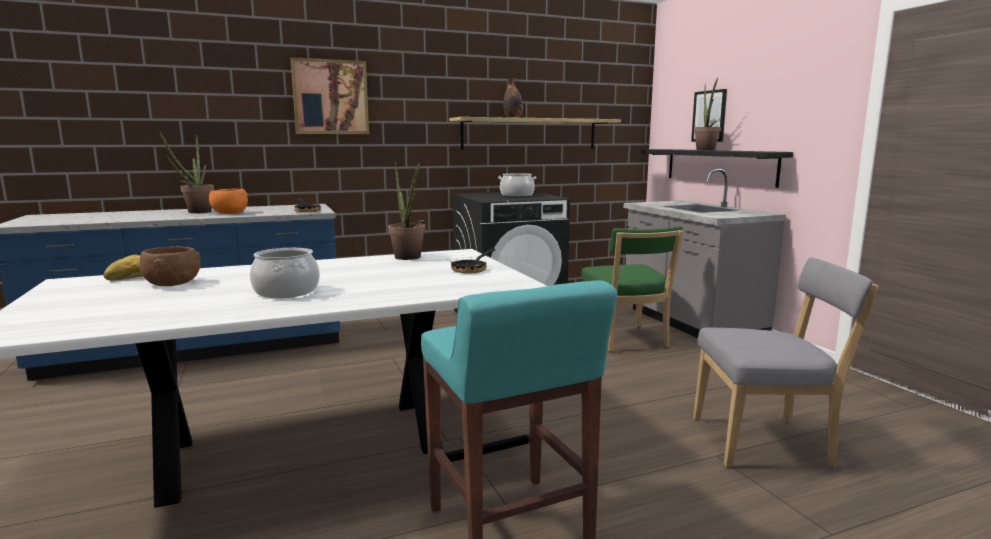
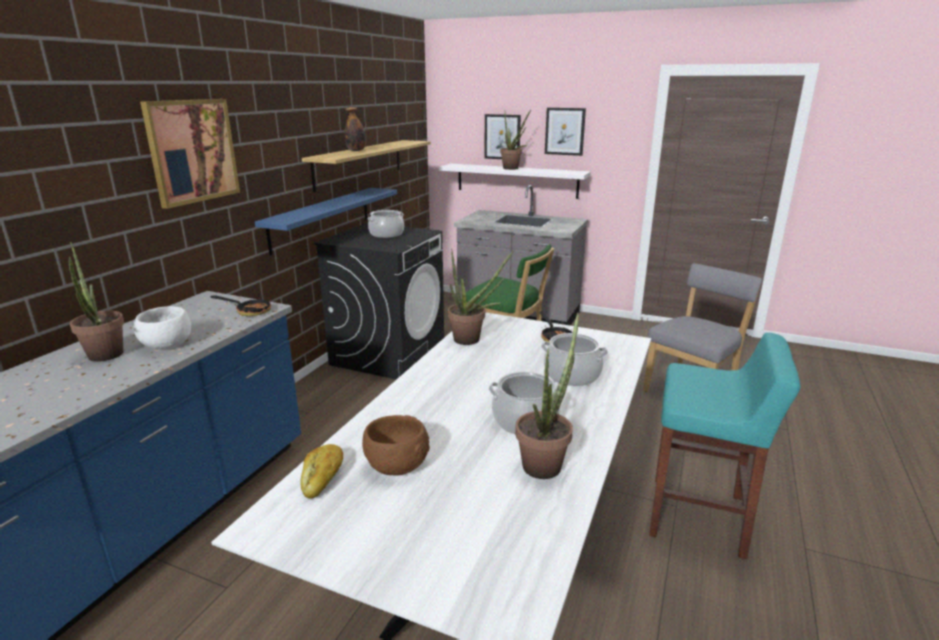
camera: 45 degrees left, 10 degrees up
(223, 307) = (545, 462): none -> potted plant
(229, 213) = (166, 344): orange bowl -> white bowl
(402, 286) = (572, 375): none -> cooking pot
(469, 175) = (322, 218): none -> blue shelf
(719, 166) = (516, 180): black shelf -> white shelf
(768, 103) = (565, 131): none -> picture

